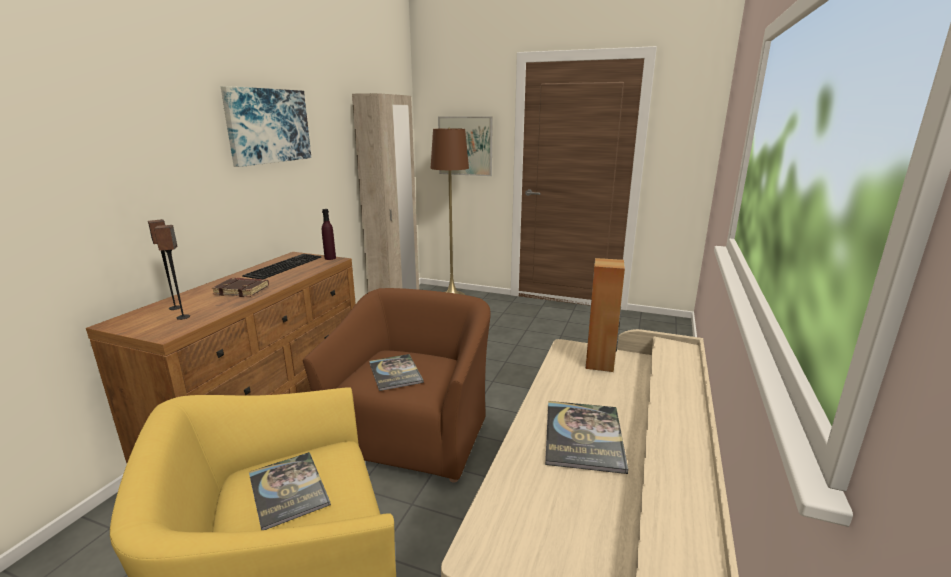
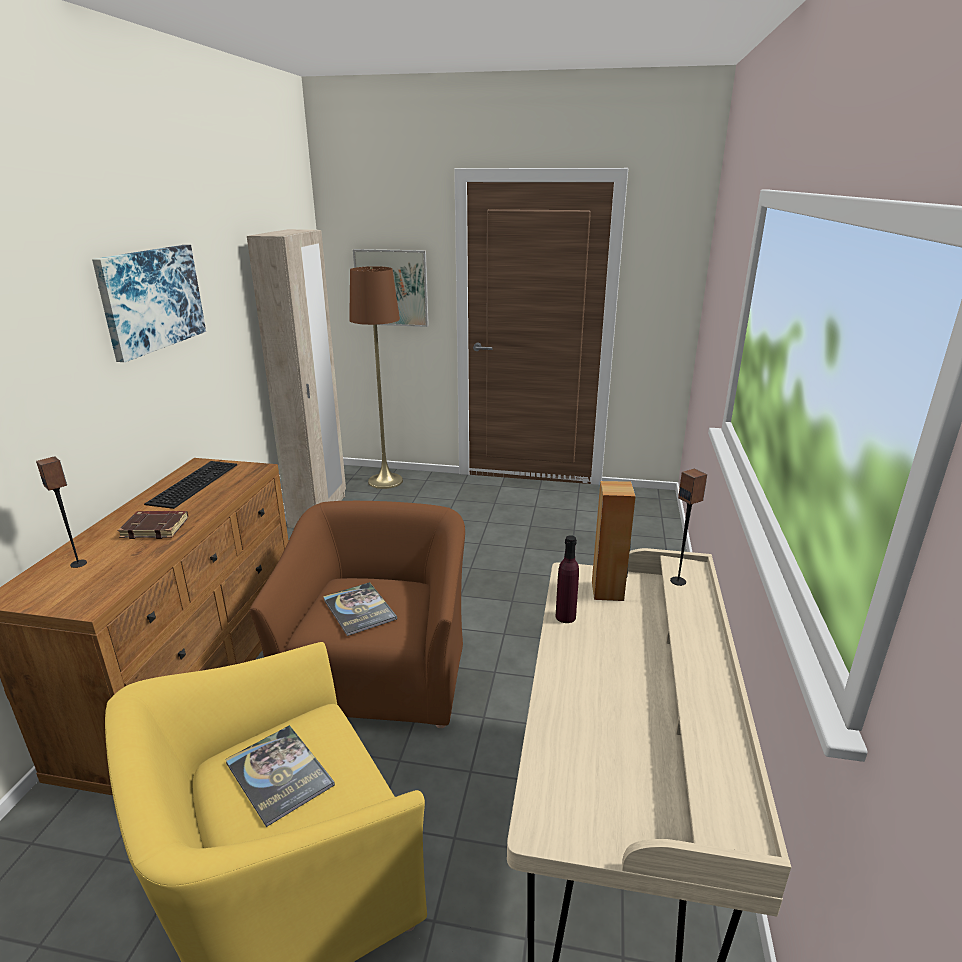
camera: 10 degrees left, 5 degrees up
(183, 317) = (97, 577): speaker -> speaker (678, 581)
(330, 258) = (249, 466): purple bottle -> purple bottle (565, 617)
(583, 436) = (609, 684): book -> none

